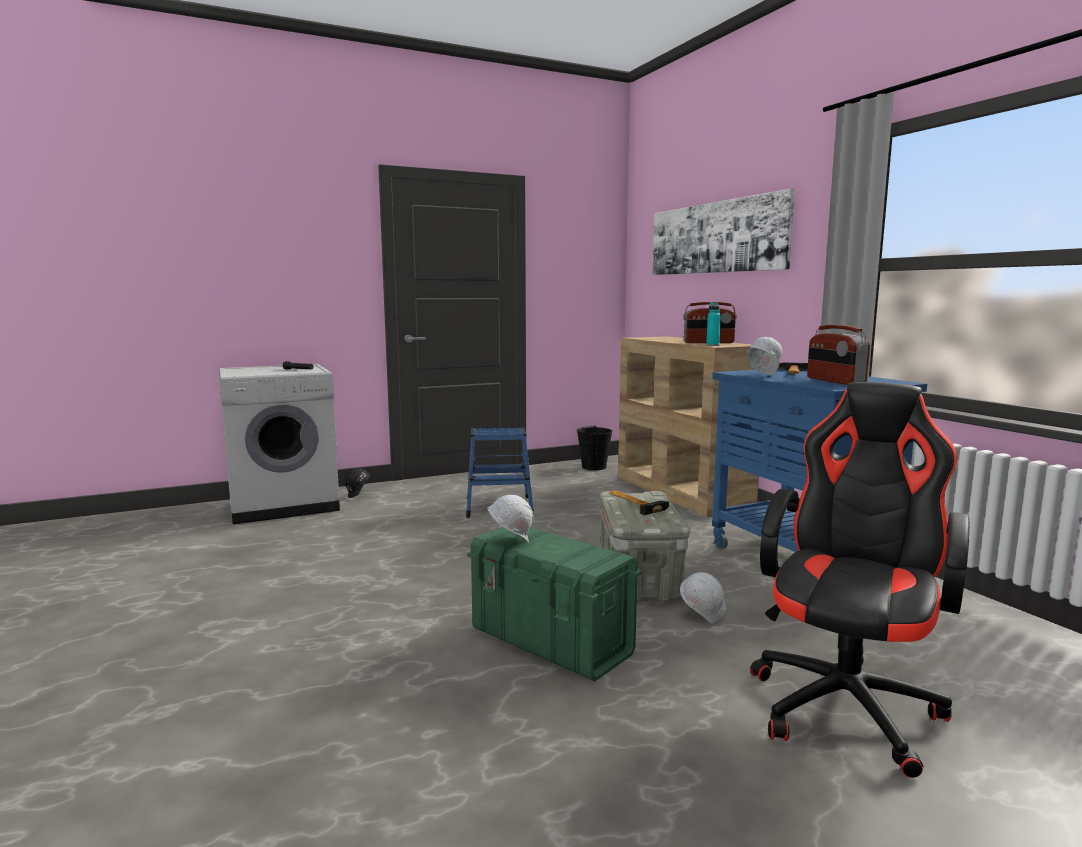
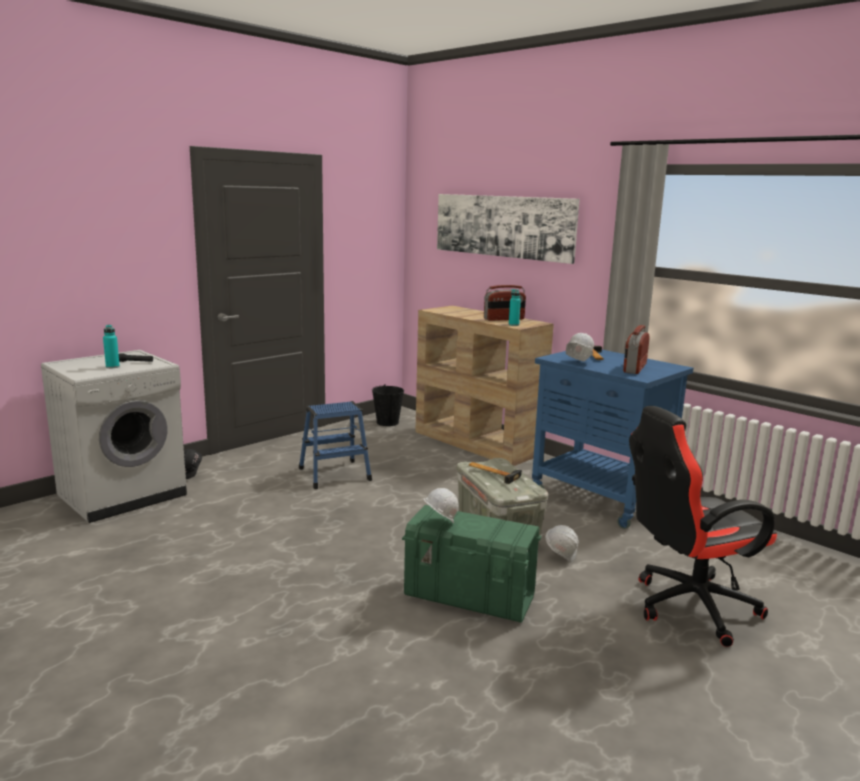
camera: 20 degrees left, 5 degrees up
(272, 371) = (112, 367): none -> turquoise bottle
(834, 381) = (634, 368): radio -> radio turned 60 degrees clockwise
(848, 704) = (685, 608): black office chair -> black office chair turned 120 degrees counterclockwise

